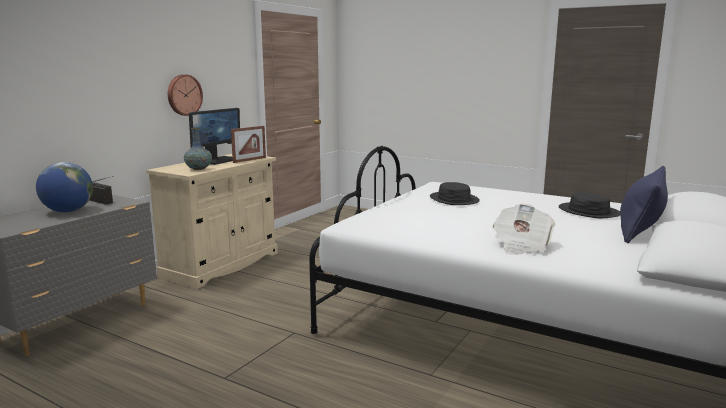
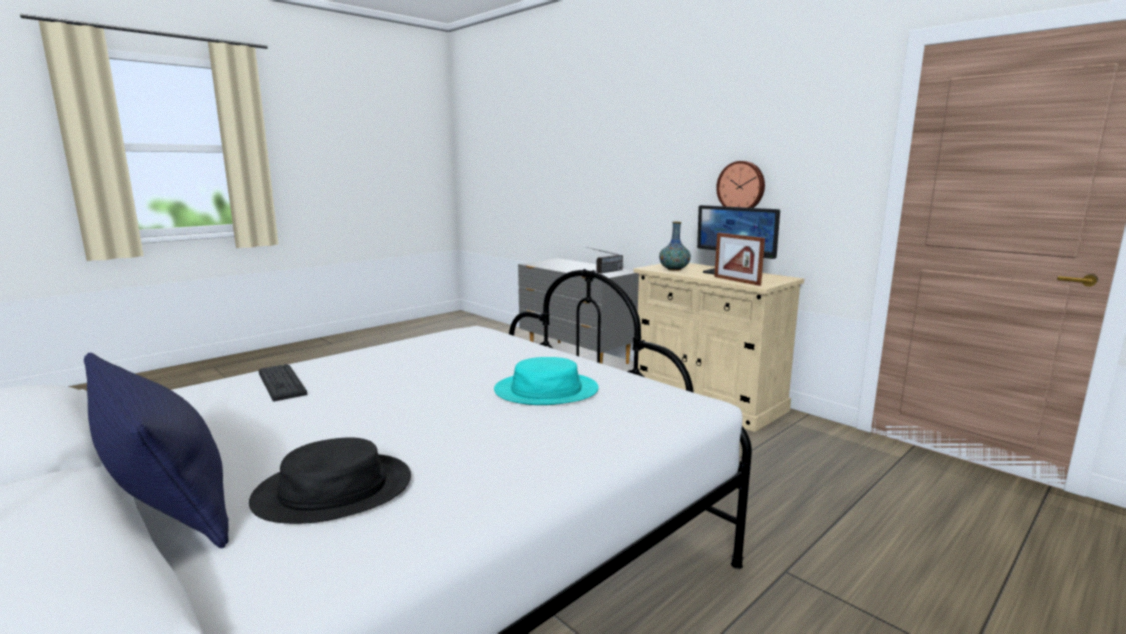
camera: 105 degrees right, 0 degrees up
(68, 211) = (579, 268): globe -> none
(454, 199) = (546, 390): black hat -> turquoise hat
(521, 245) = (281, 383): newspaper -> keyboard

